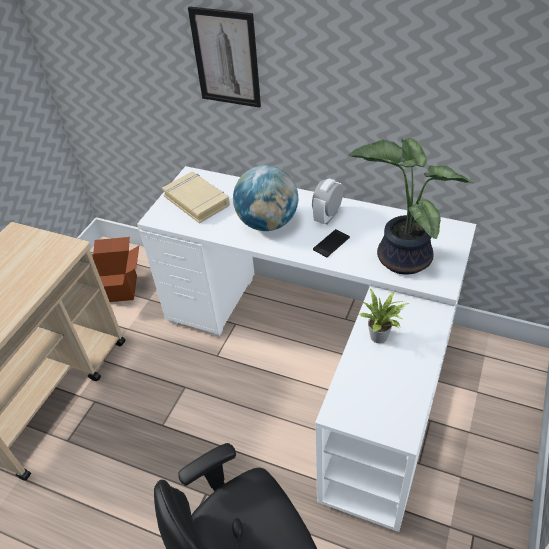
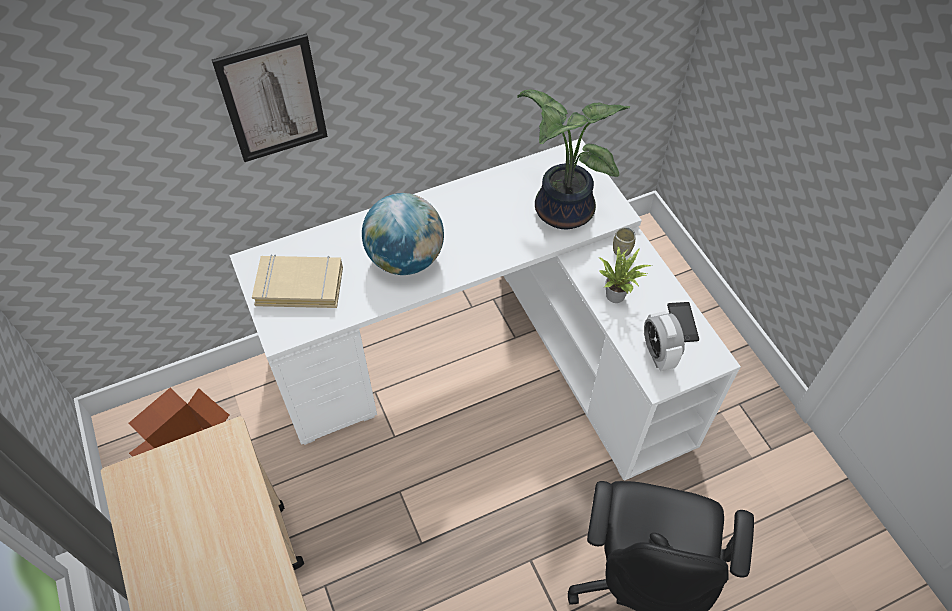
camera: 50 degrees left, 10 degrees up
(327, 216) = (452, 213): alarm clock -> alarm clock (658, 354)
(331, 243) = (489, 239): phone -> phone (682, 322)
(421, 312) = (622, 250): none -> cup

